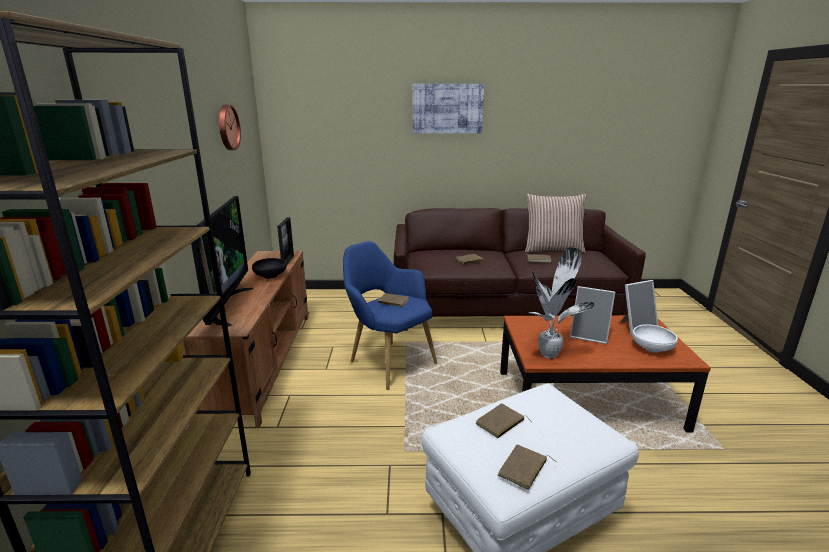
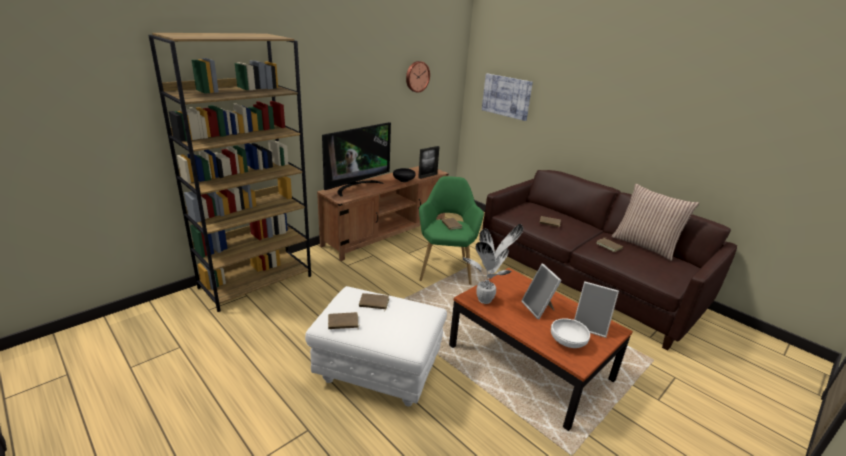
camera: 45 degrees right, 5 degrees up
(388, 361) = (445, 267): blue armchair -> green armchair
(447, 108) = (599, 87): picture -> picture (506, 96)

